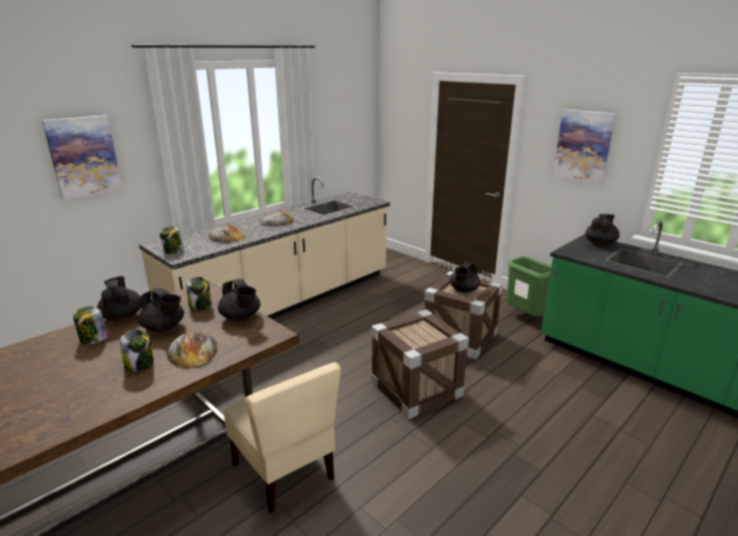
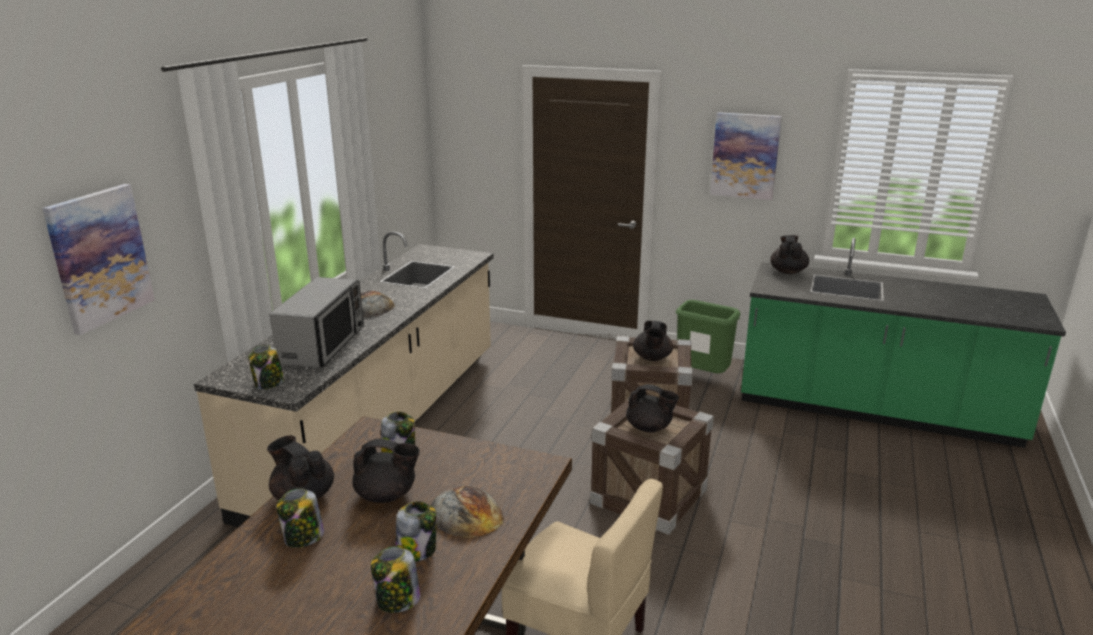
camera: 25 degrees left, 0 degrees up
(92, 391) = (397, 601): none -> jar
(226, 236) = (323, 345): bread -> microwave
(241, 317) = (474, 455): black teapot -> black teapot (649, 428)

